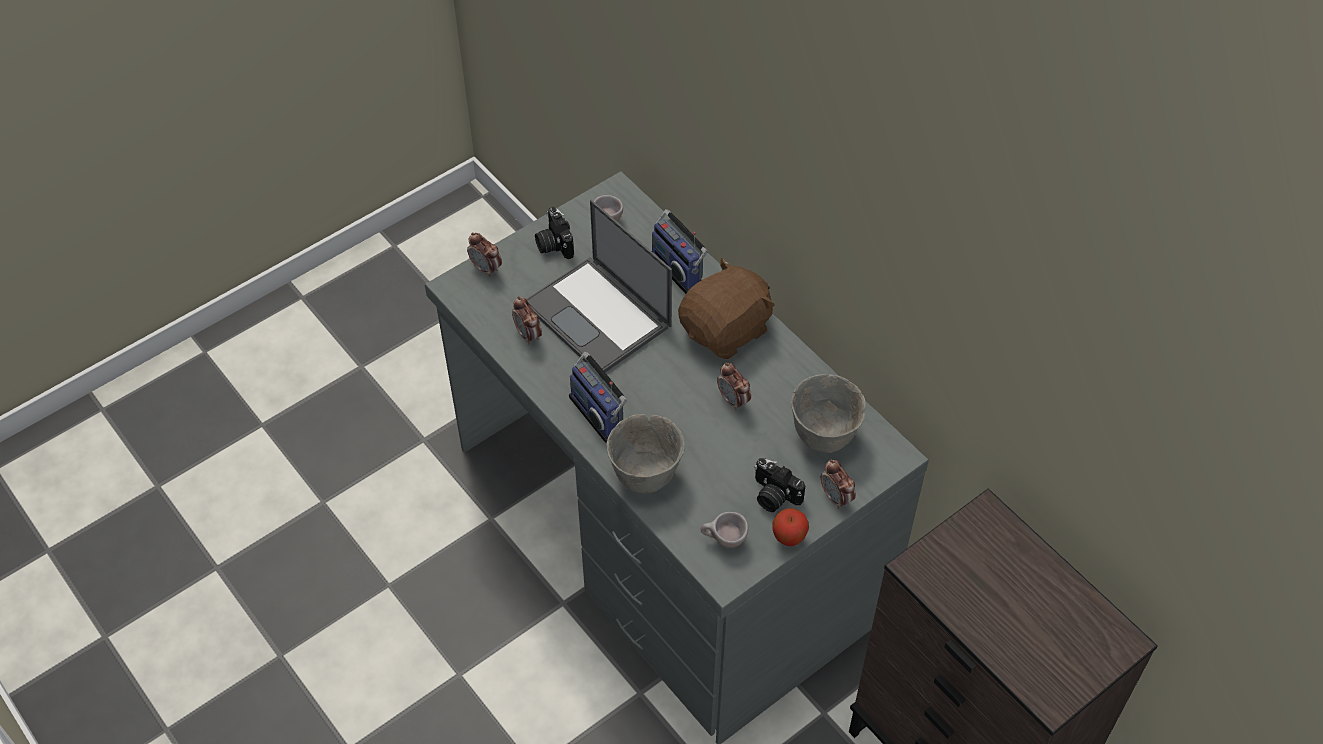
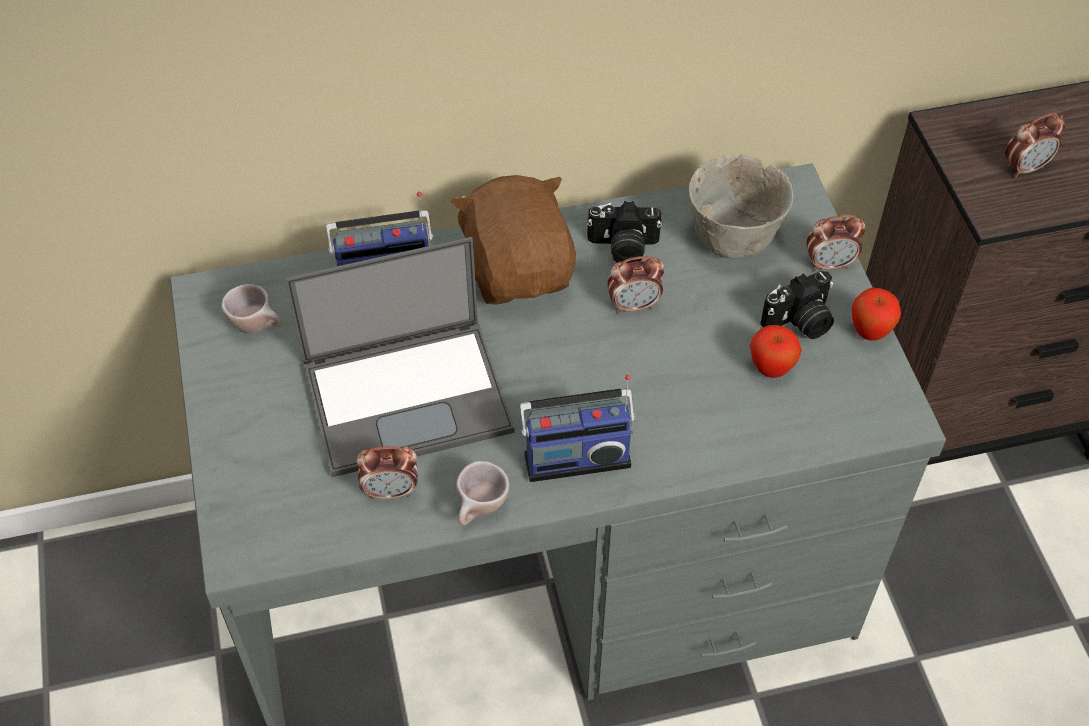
camera: 65 degrees left, 0 degrees up
(486, 269) = (234, 500): alarm clock -> alarm clock (1025, 168)
(553, 244) = (245, 401): camera -> camera (623, 248)
(645, 473) = (703, 441): grey bowl -> none
(723, 541) = (846, 398): beige cup -> beige cup (480, 511)
(724, 491) = (771, 368): none -> apple

